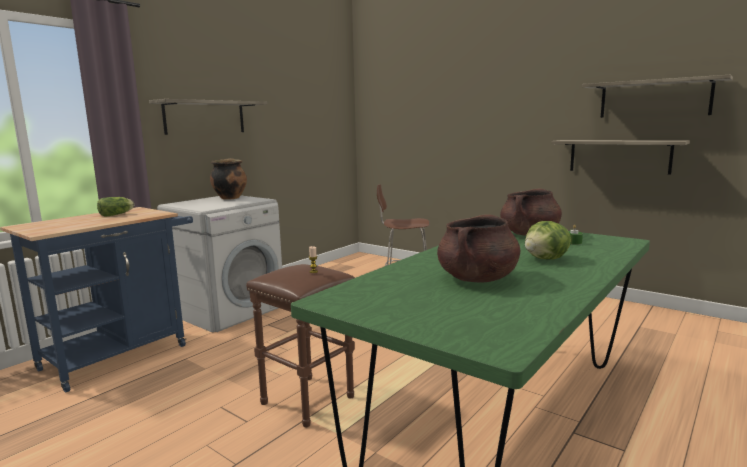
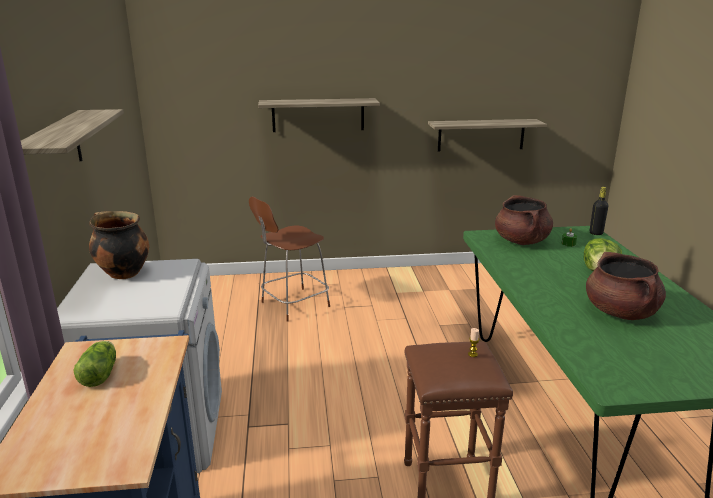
camera: 45 degrees left, 10 degrees up
(631, 243) = (596, 233): none -> black bottle
(654, 99) = (510, 82): shelf -> shelf (318, 115)

